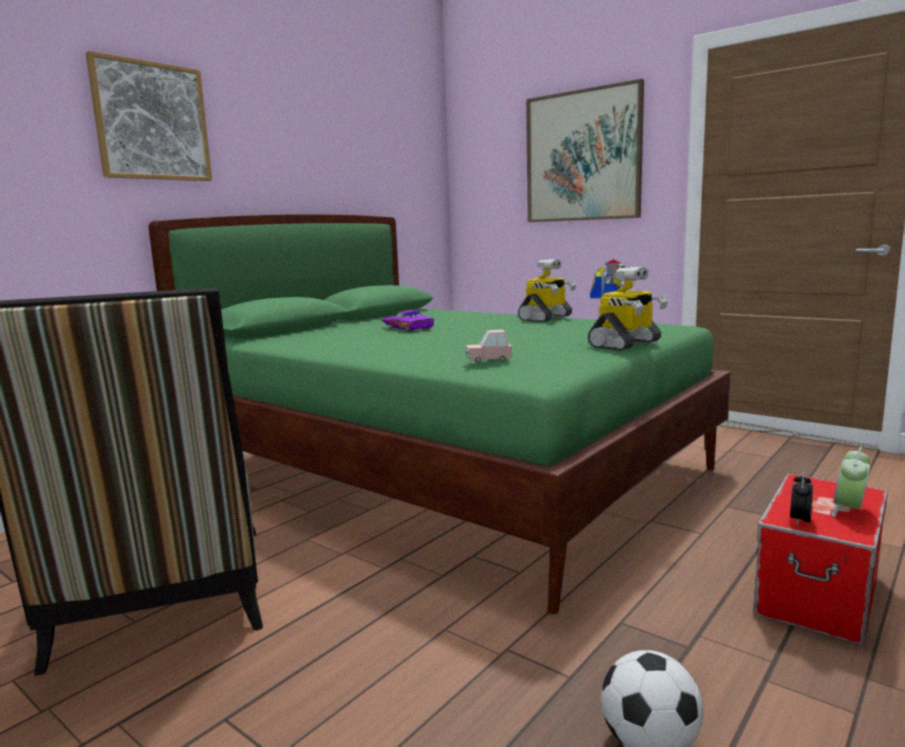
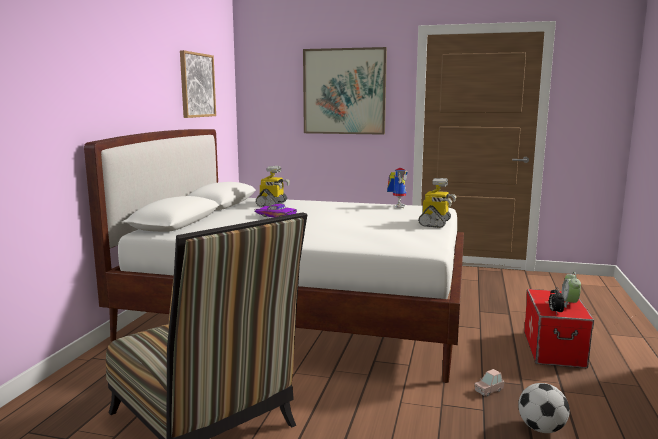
camera: 25 degrees left, 0 degrees up
(151, 122) = (83, 64): picture -> picture (197, 85)
(446, 471) = (303, 312): green bed -> white bed
(489, 360) = (385, 239): pink toy car -> pink toy car (488, 391)
(546, 318) = (352, 204): toy robot -> toy robot (272, 204)

